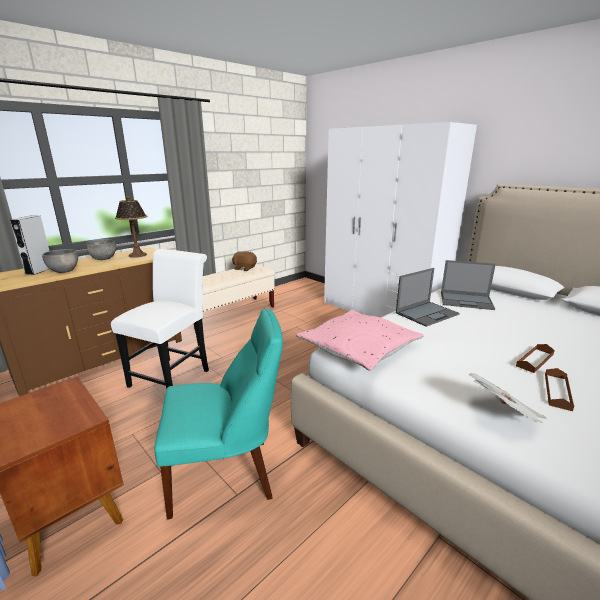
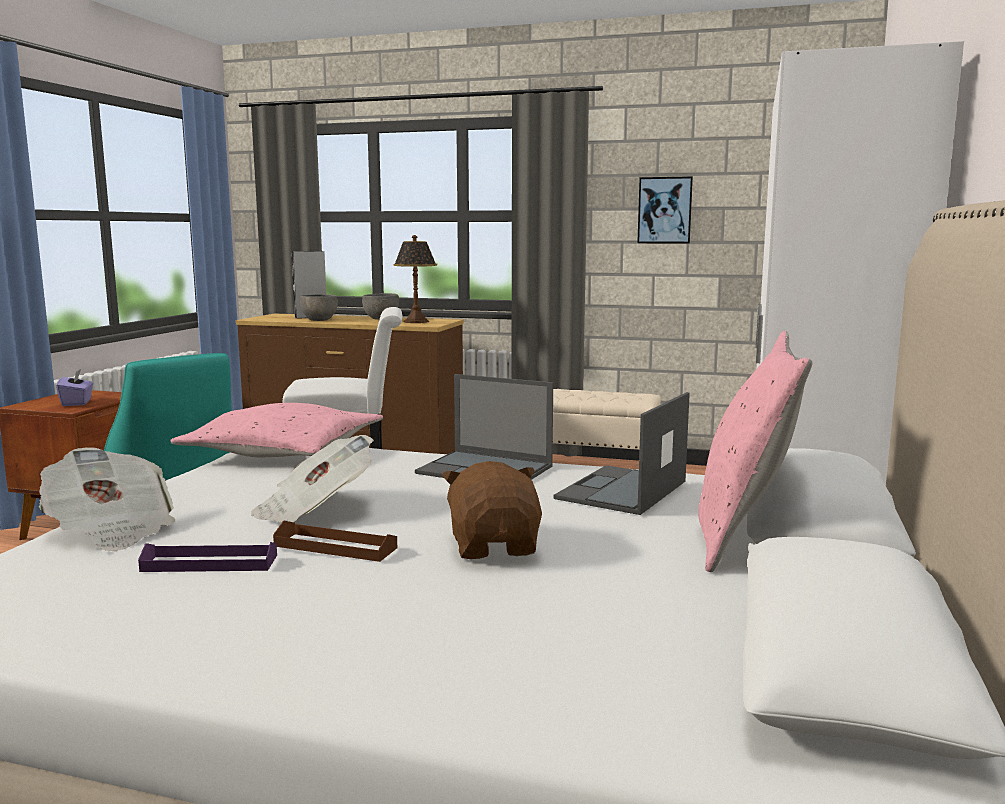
camera: 60 degrees right, 10 degrees down
(58, 414) = (77, 402): none -> purple tissue box
(237, 171) = (664, 210): none -> picture
(244, 268) = (615, 394): brown plush toy -> brown plush toy (494, 546)
(467, 301) = (622, 491): laptop -> laptop turned 45 degrees clockwise
(477, 356) = (314, 510): none -> newspaper
(521, 299) = (744, 536): none -> pink pillow
(557, 391) = (210, 563): brown tray -> purple tray

